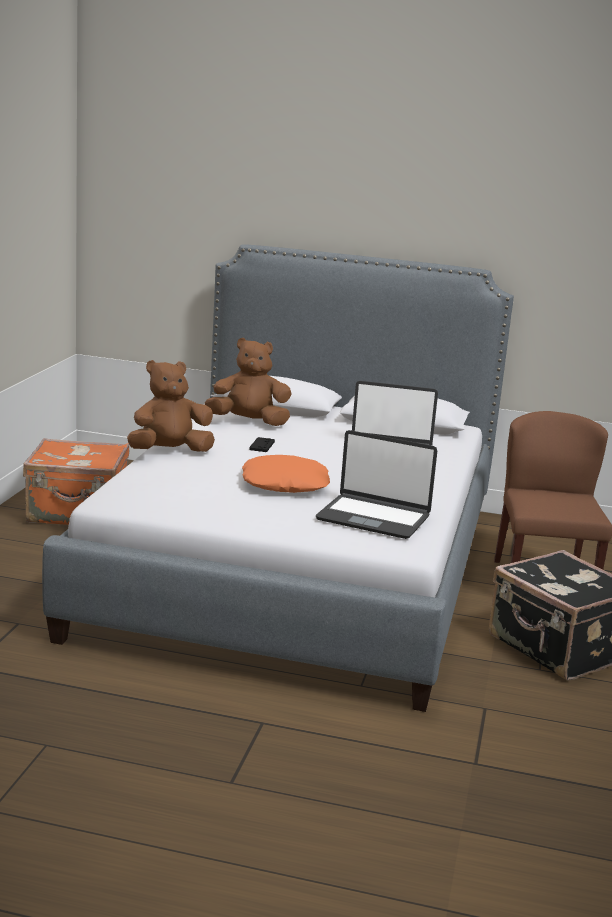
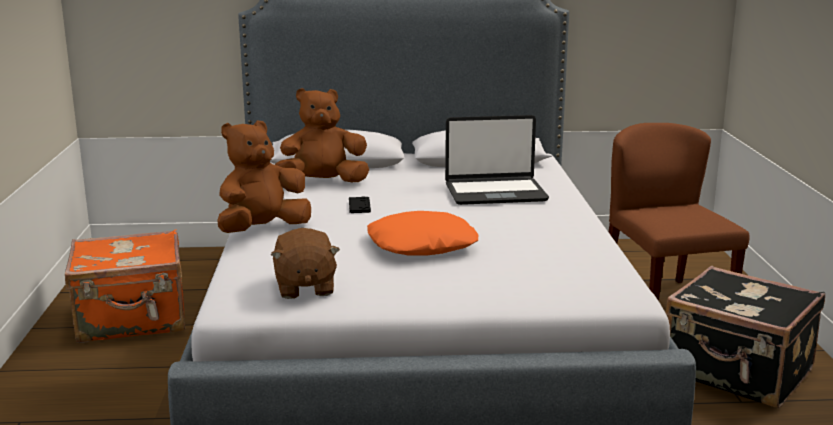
camera: 15 degrees left, 0 degrees up
(166, 498) = (304, 288): none -> brown plush toy
(373, 518) = (552, 267): laptop -> none

